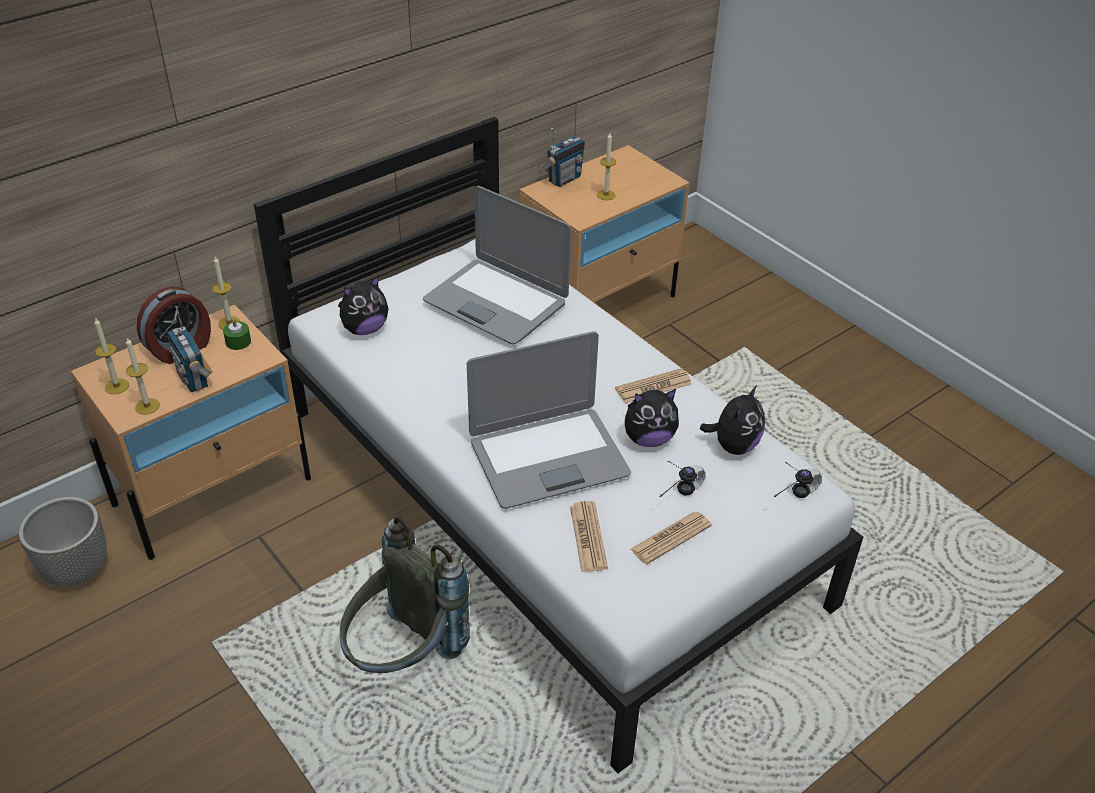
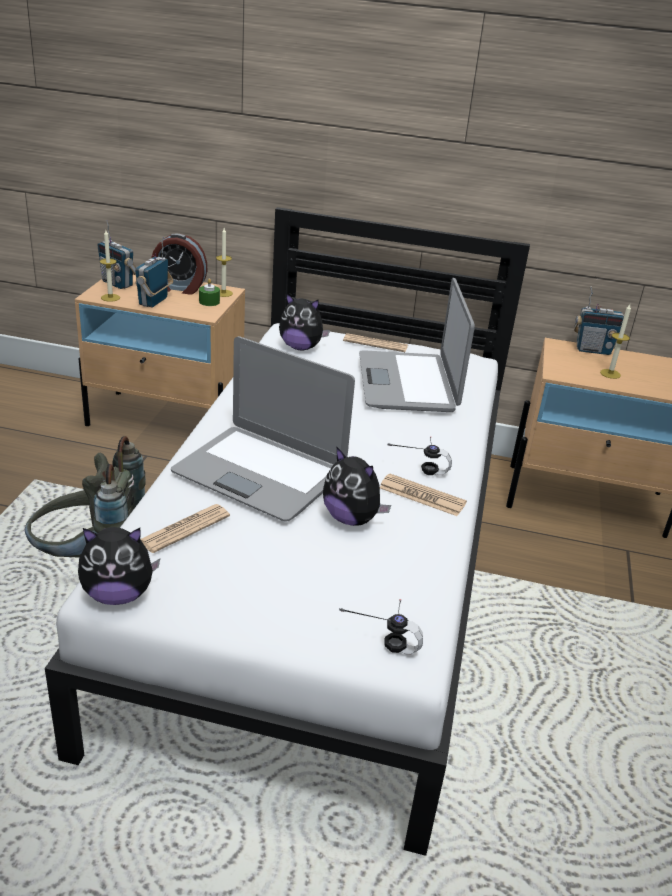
camera: 50 degrees right, 10 degrees down
(77, 571) = (52, 406): planter -> none
(117, 386) = (118, 283): candle -> radio
(670, 538) = (234, 579): newspaper -> newspaper (375, 344)
(672, 492) = (297, 558): headphones -> headphones (419, 467)
(733, 445) = (408, 574): plush toy -> plush toy (118, 594)

